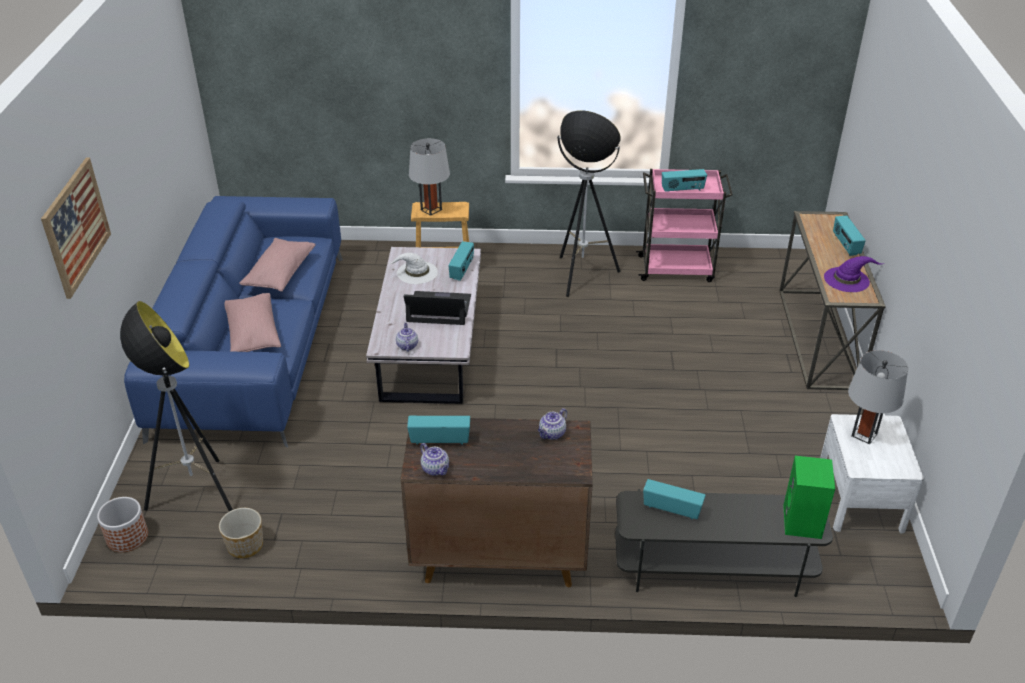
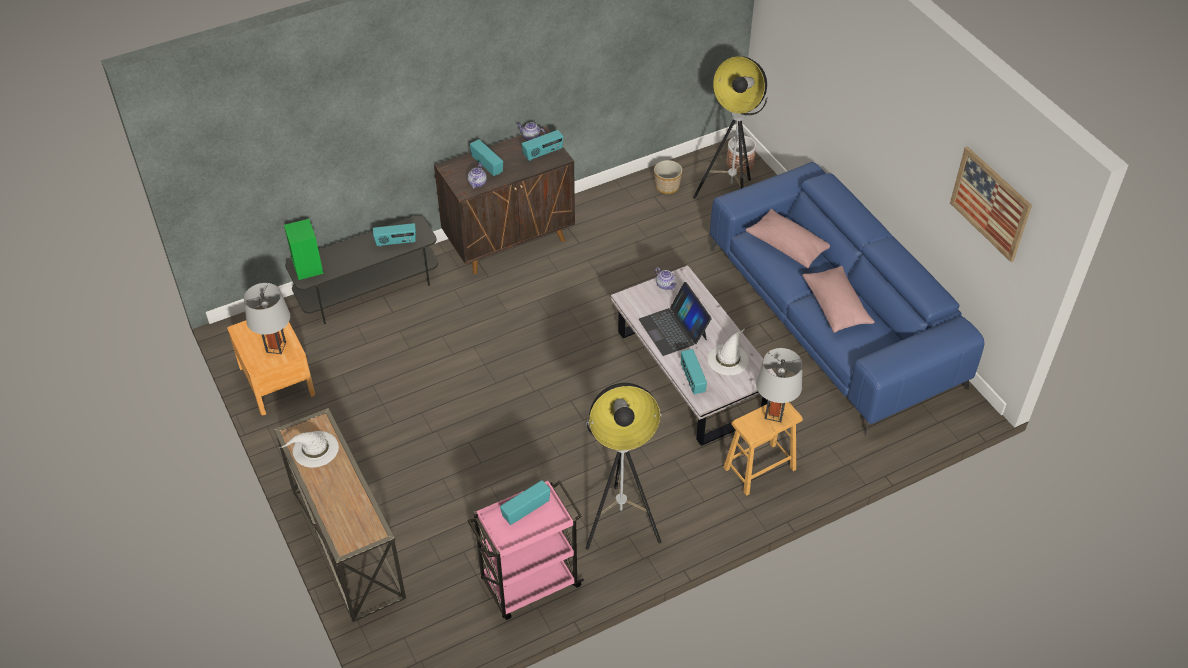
camera: 150 degrees right, 10 degrees up
(76, 226) = (841, 60): picture -> picture (990, 203)
(439, 309) = (673, 329): laptop -> laptop turned 90 degrees clockwise
(845, 245) = (326, 501): radio -> radio (487, 166)
(847, 279) = (315, 449): purple hat -> white hat
(859, 499) = (277, 381): white nightstand -> brown nightstand

